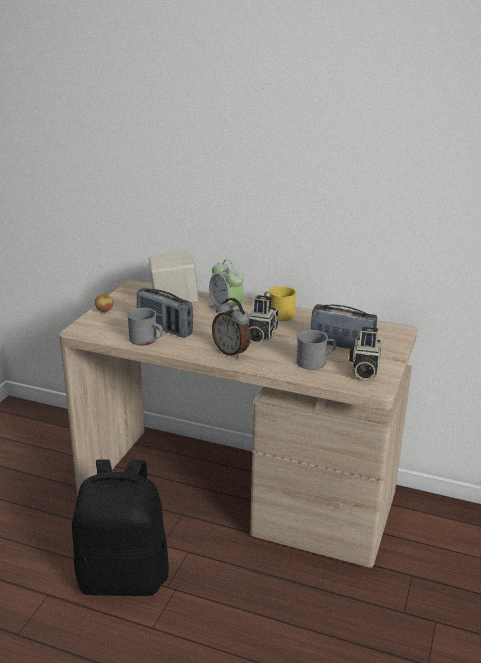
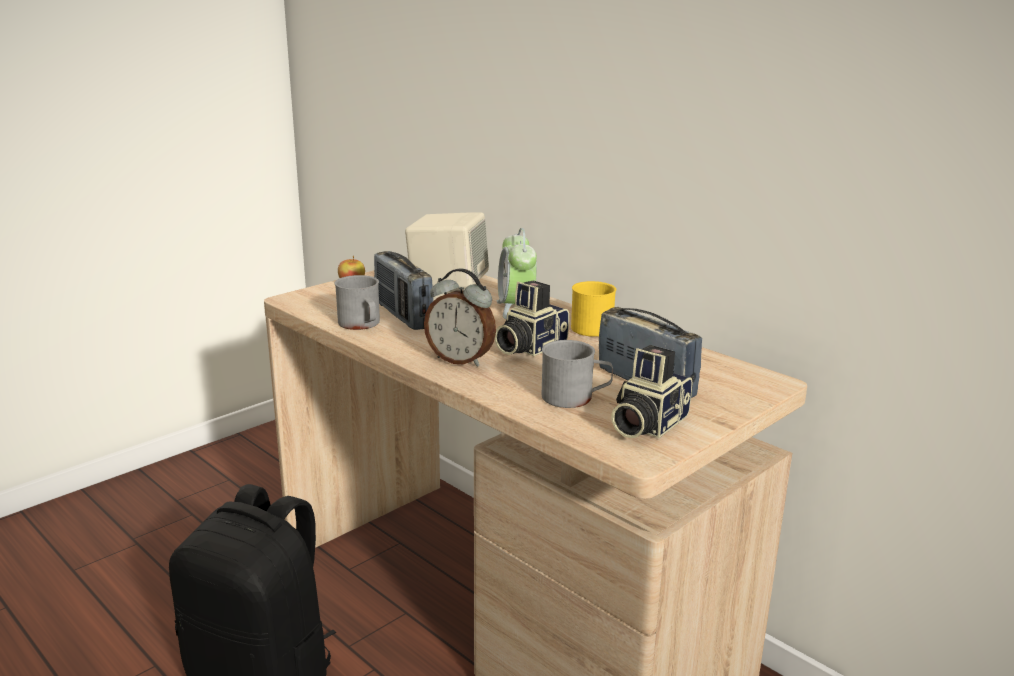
camera: 25 degrees right, 5 degrees down
(231, 352) = (461, 360): alarm clock -> alarm clock turned 45 degrees counterclockwise

